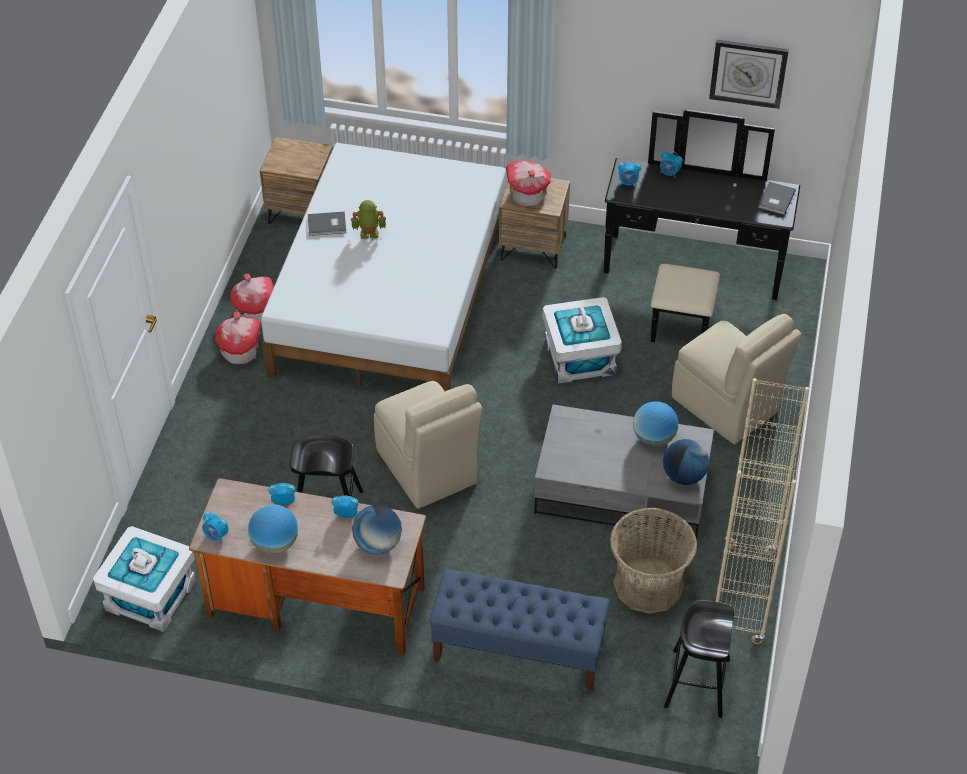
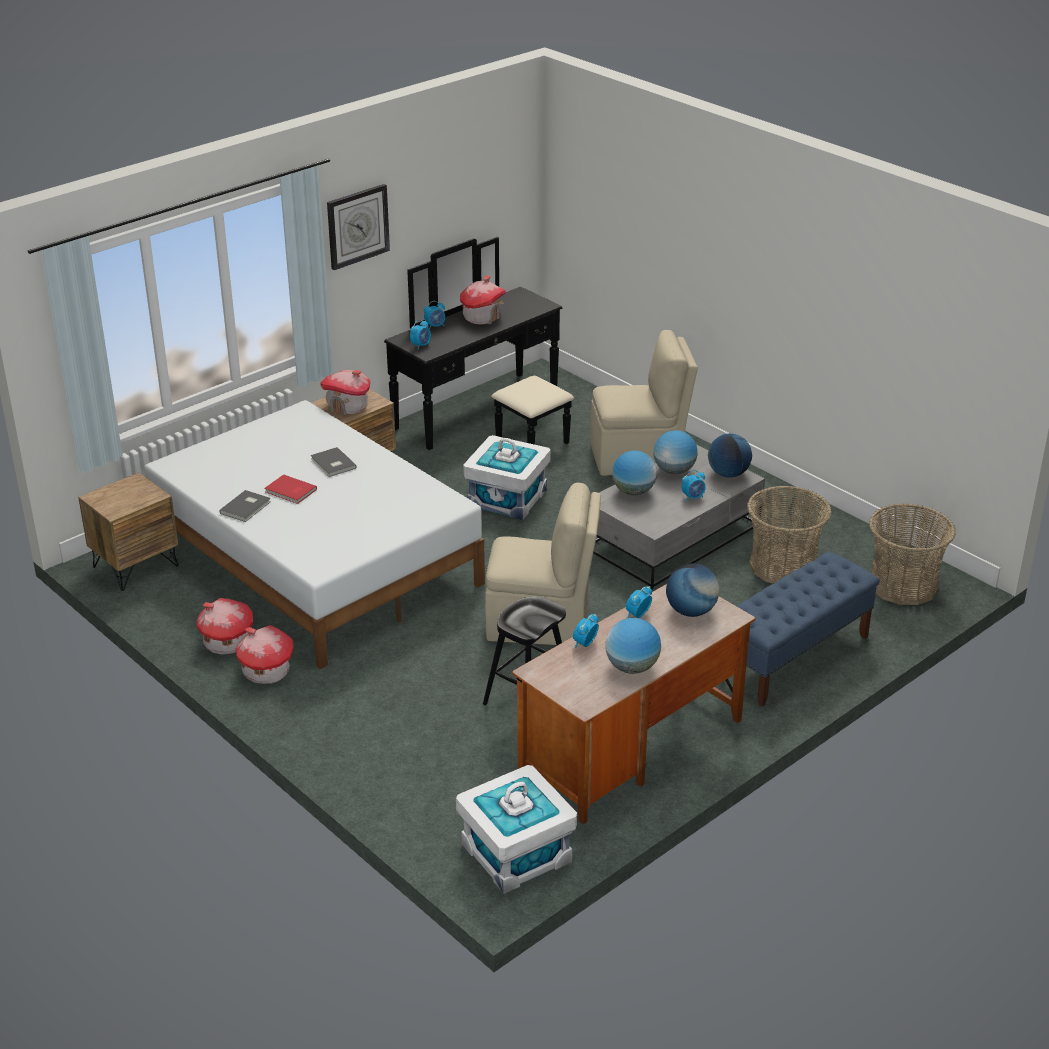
camera: 55 degrees left, 15 degrees down
(216, 536) = (586, 698): alarm clock -> alarm clock (693, 497)
(369, 235) = (290, 491): toy robot -> red book
(595, 428) = (633, 491): none -> globe
(697, 683) = (903, 585): black stool -> basket
(716, 191) = (482, 317): none -> toy house
(743, 593) = (833, 528): beige bookcase -> none
(748, 73) = (466, 192): wall clock -> wall clock (357, 226)
(775, 199) = (523, 300): grey book -> grey book (332, 464)

